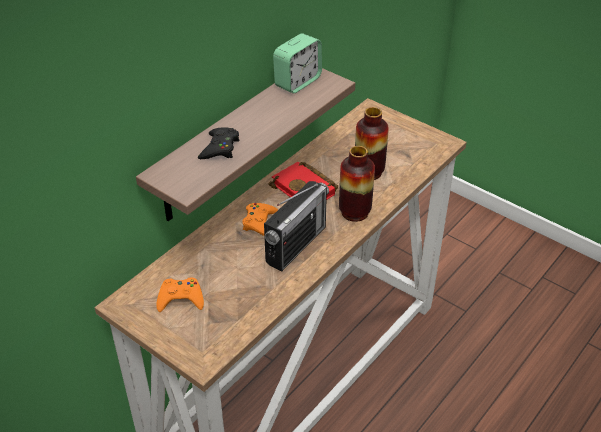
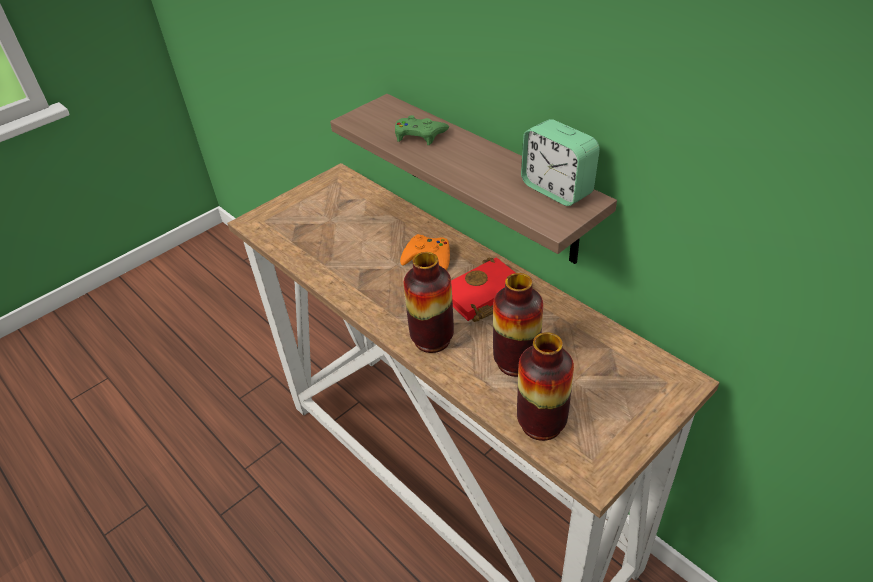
camera: 100 degrees right, 0 degrees up
(181, 298) = (332, 207): orange game controller -> none
(220, 148) = (419, 135): black game controller -> green game controller
(296, 245) = (385, 284): radio -> none
(416, 161) = (541, 423): none -> vase

